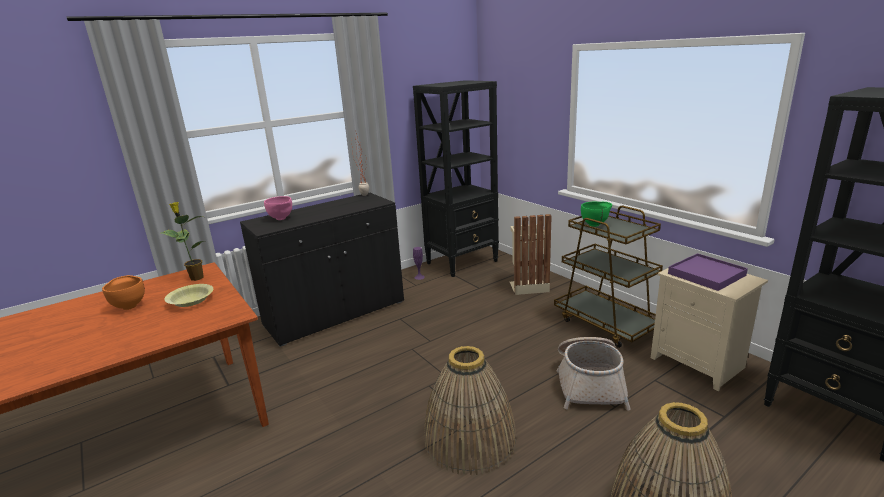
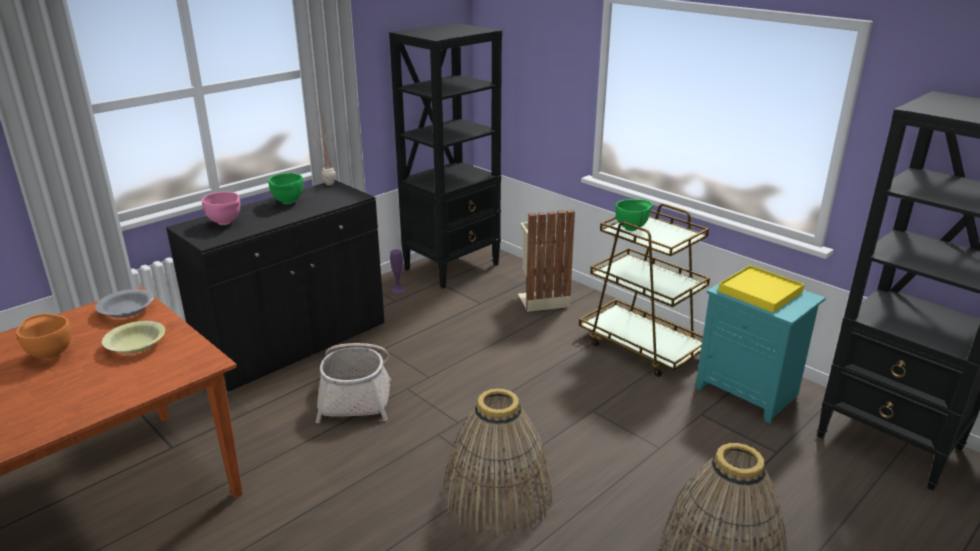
camera: 10 degrees left, 5 degrees up
(196, 277) = (127, 310): potted plant -> grey bowl
(330, 206) = (287, 203): none -> green bowl
(589, 383) = (628, 421): basket -> basket (356, 394)
(699, 363) = (749, 392): beige nightstand -> turquoise nightstand
(706, 274) = (760, 291): purple tray -> yellow tray

